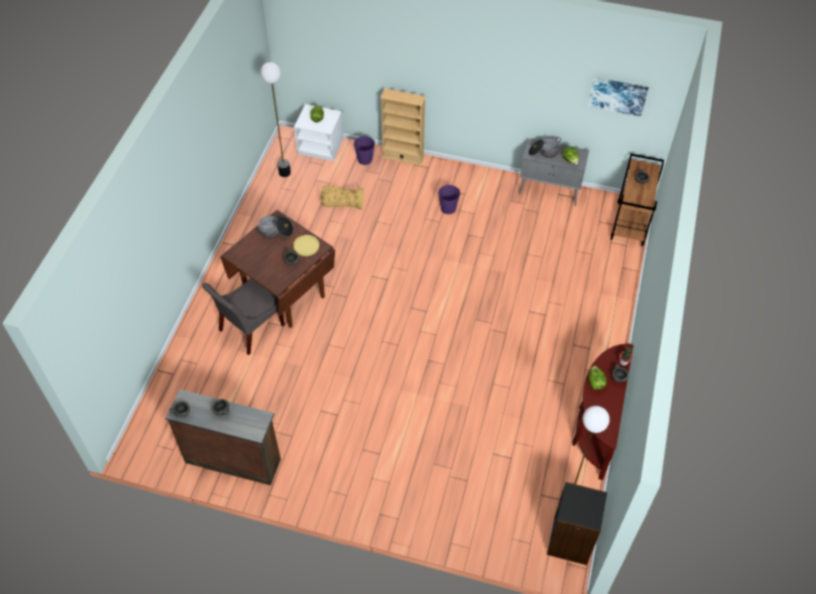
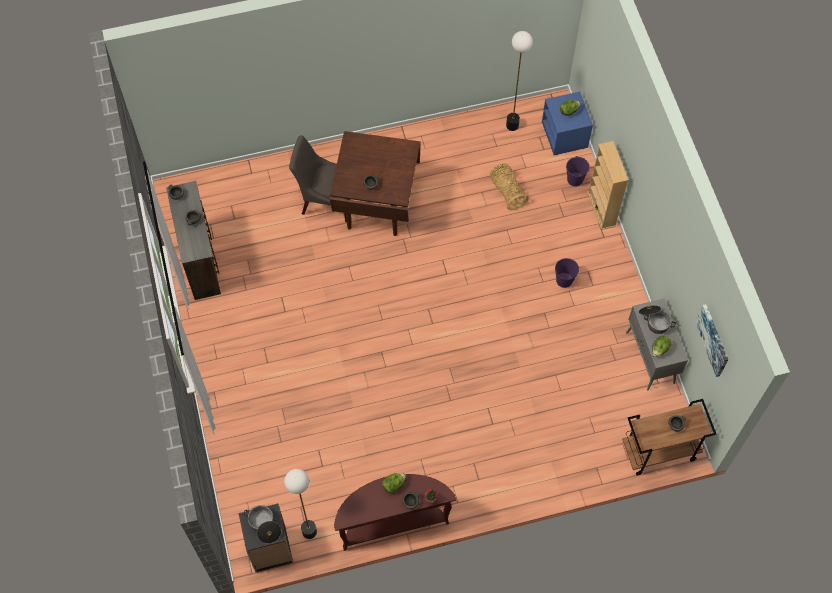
camera: 60 degrees right, 10 degrees up
(275, 231) = (394, 155): cooking pot -> cooking pot (264, 526)
(306, 246) = (394, 186): yellow plate -> none
(321, 146) = (565, 135): white nightstand -> blue nightstand

